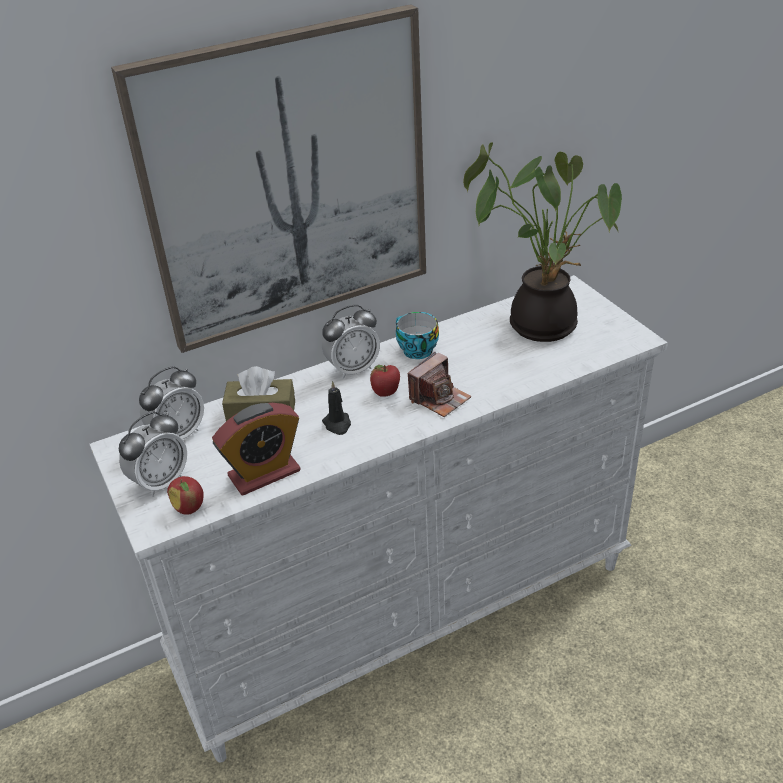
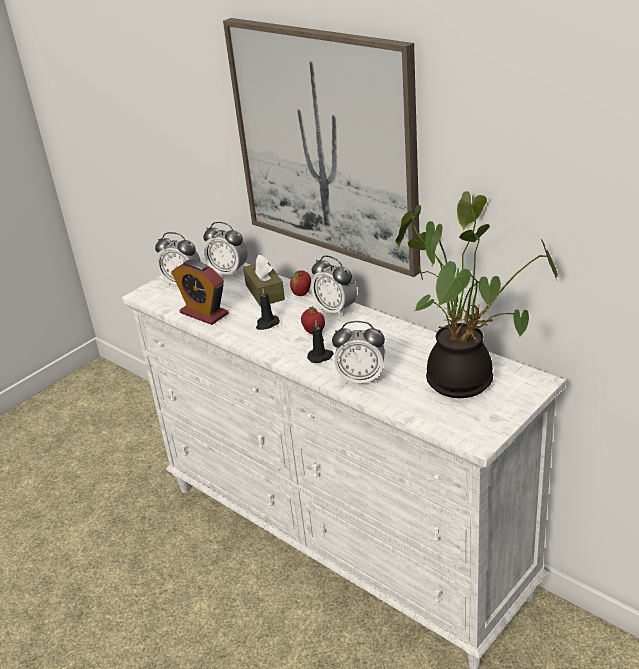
camera: 70 degrees right, 5 degrees down
(189, 508) = (163, 300): apple -> apple (302, 293)
(415, 350) = (377, 329): cup -> none
(439, 398) = (321, 357): camera -> black candle
(500, 380) = (361, 379): none -> alarm clock

